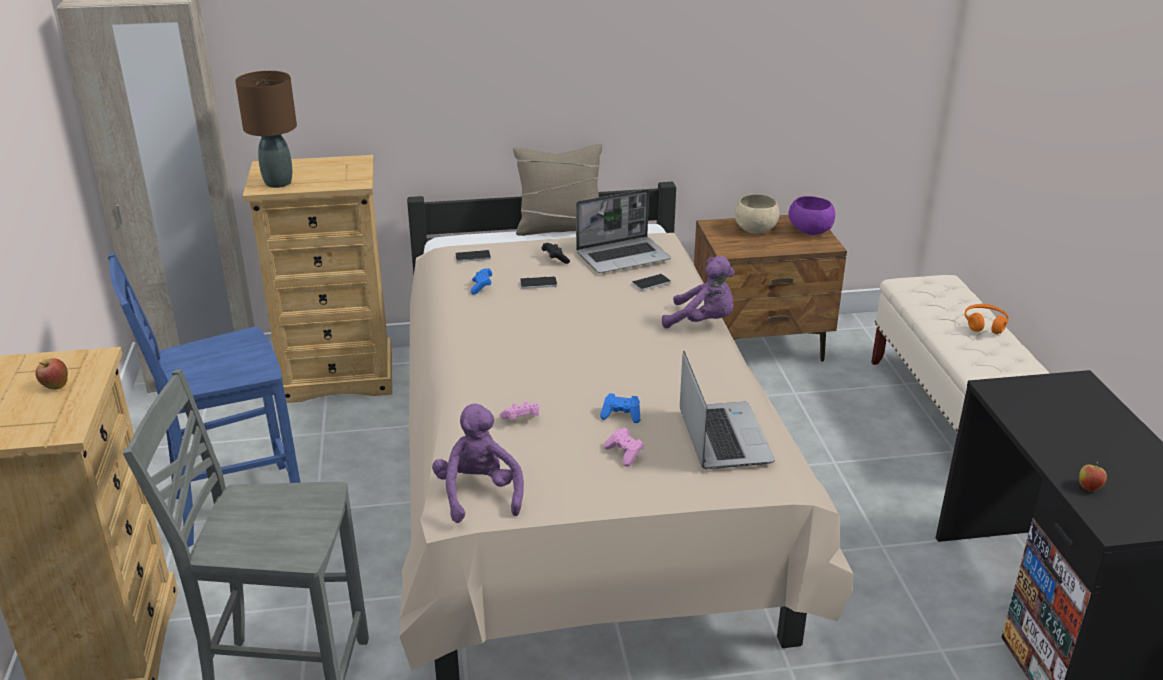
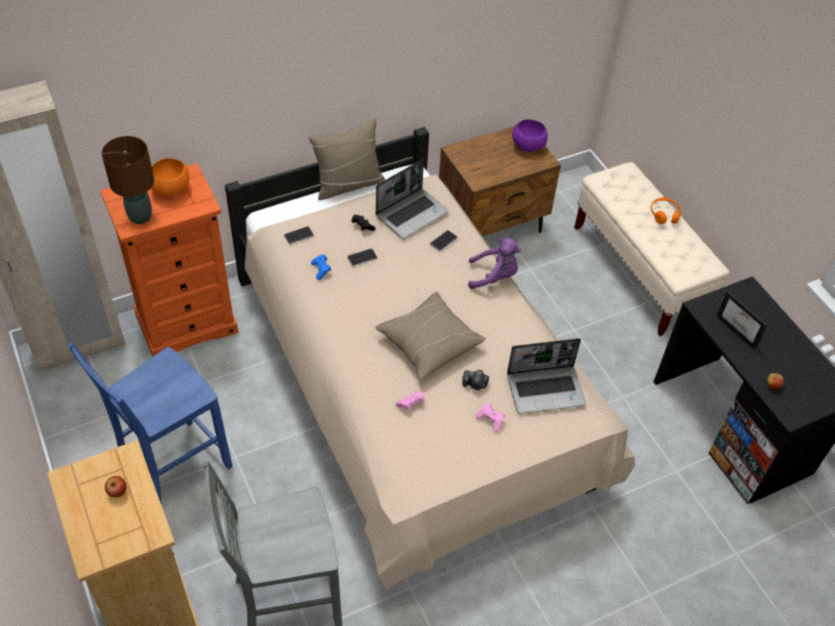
camera: 20 degrees left, 20 degrees up
(328, 168) = (171, 190): none -> orange bowl
(338, 376) = (187, 323): beige dresser -> orange dresser
(478, 494) = (411, 478): purple plush toy -> none
(580, 367) = (429, 343): none -> beige pillow
(621, 415) = (475, 384): blue game controller -> camera
(722, 437) = (546, 389): laptop -> laptop turned 105 degrees clockwise
(755, 229) = (488, 151): beige bowl -> none
(1052, 421) = (740, 330): none -> picture frame

